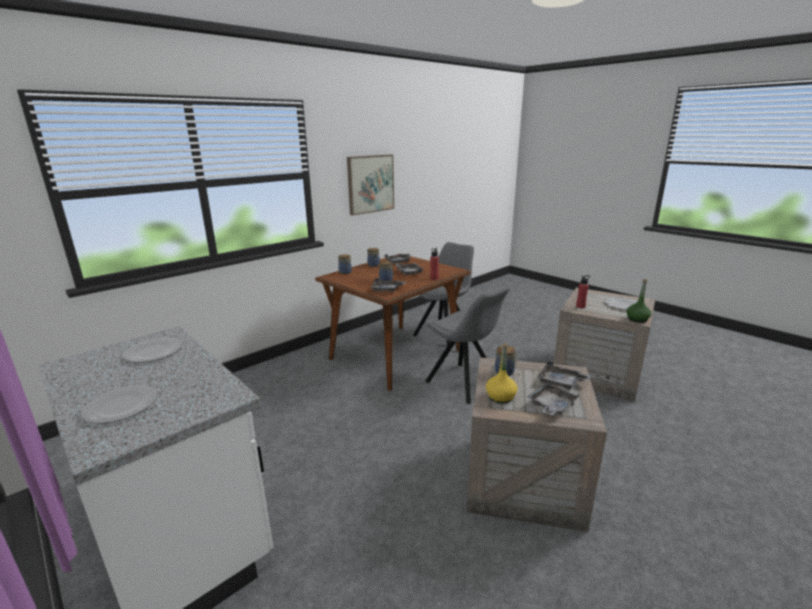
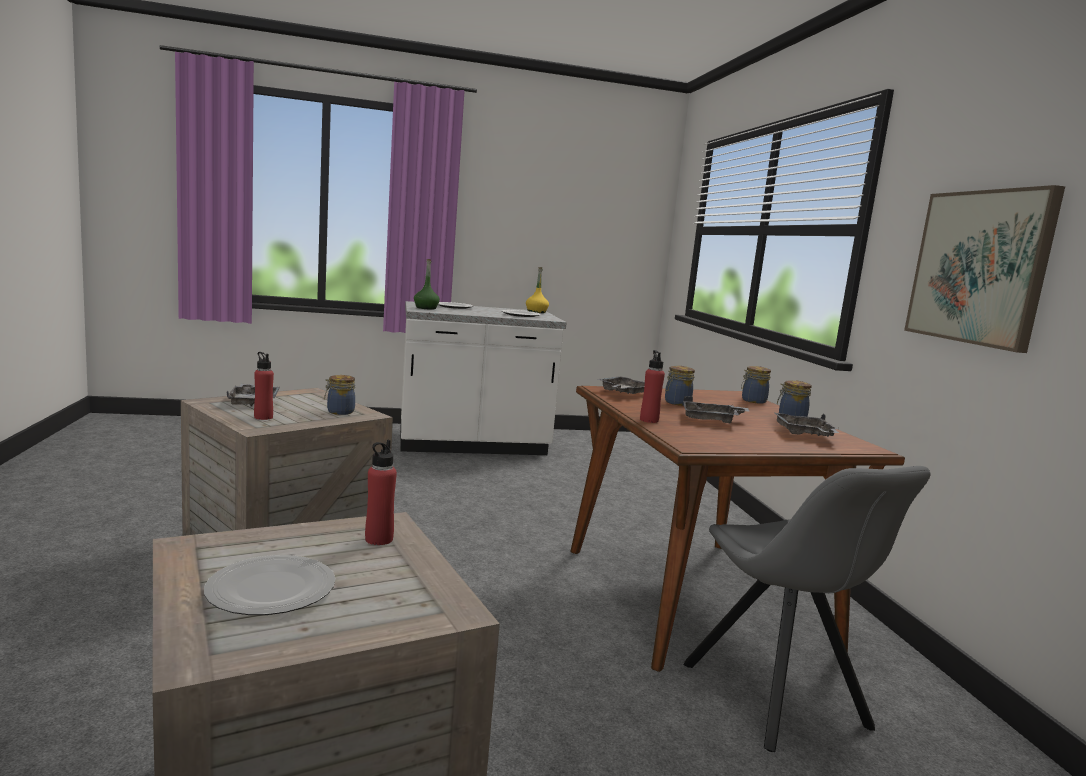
camera: 120 degrees right, 10 degrees down
(464, 383) = (520, 609): grey chair -> none
(500, 397) = (312, 398): yellow bottle -> yellow bottle (536, 312)
(561, 382) = (263, 417): grey tray -> red bottle
(637, 319) = (197, 549): green bottle -> green bottle (426, 308)

